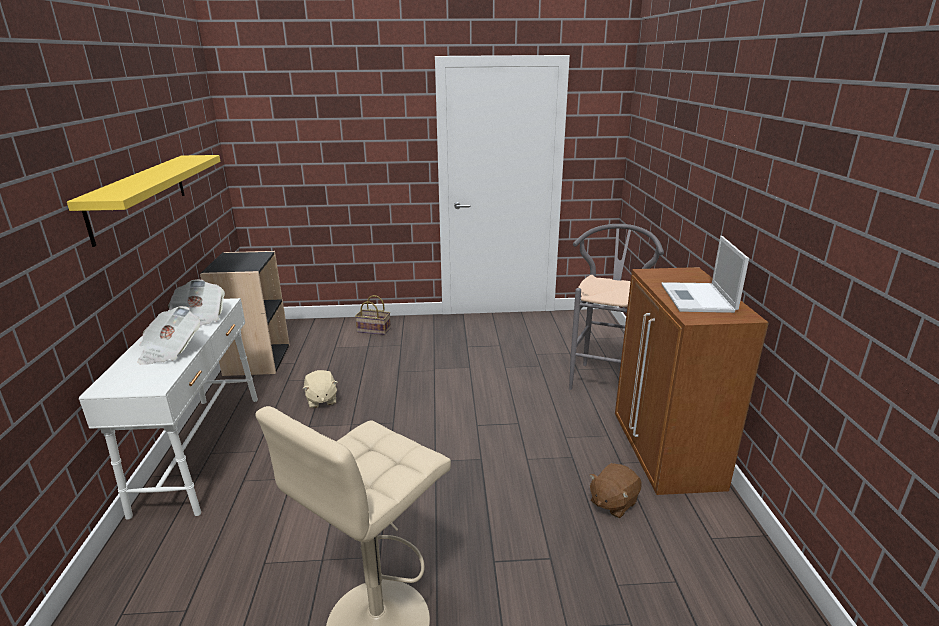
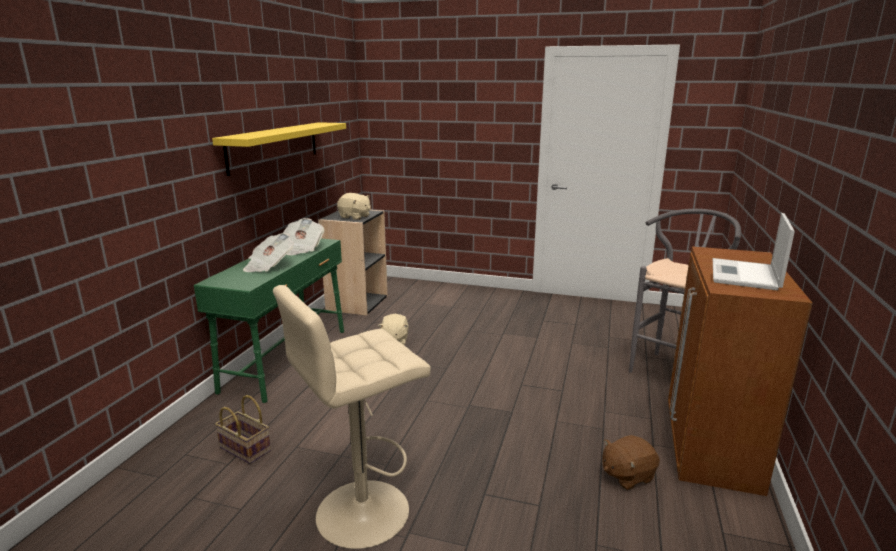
camera: 20 degrees right, 5 degrees down
(203, 451) = (287, 360): white console table -> green console table
(244, 264) = (355, 217): none -> beige plush toy
(373, 330) = (462, 295): basket -> basket (243, 449)

